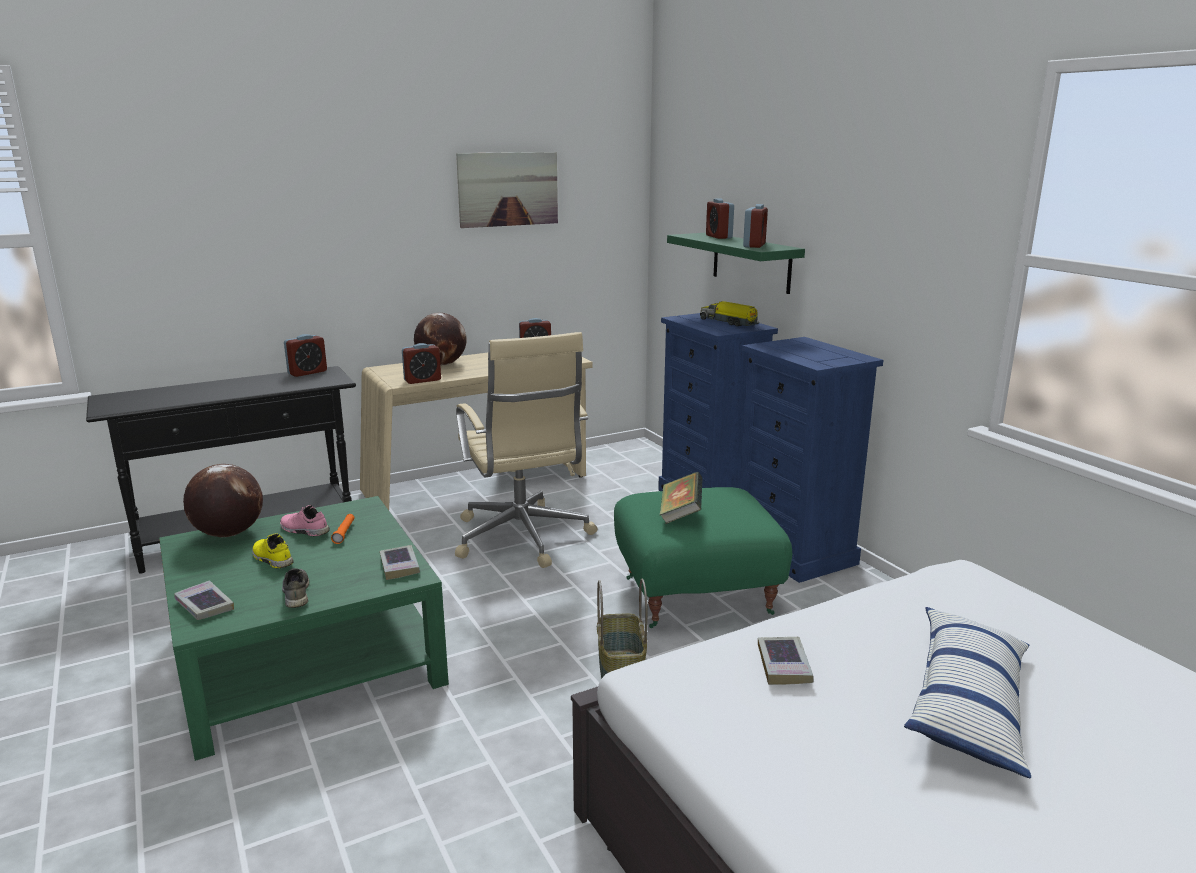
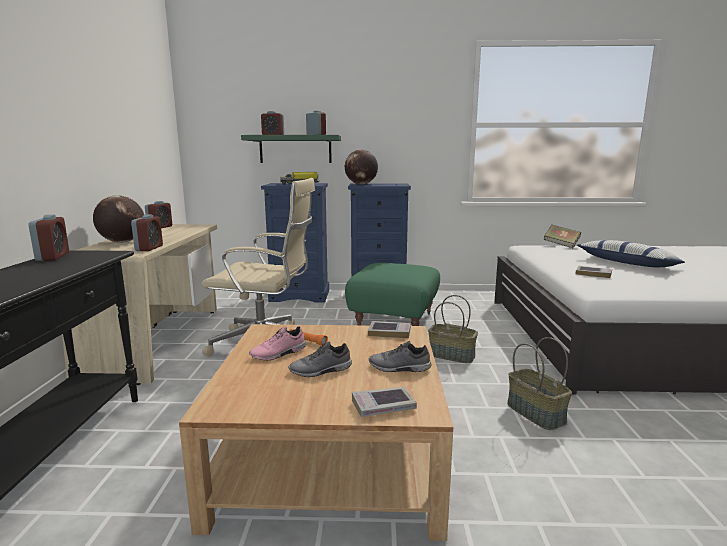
camera: 60 degrees left, 5 degrees down
(228, 533) = (233, 384): globe -> globe (361, 184)
(271, 559) = (320, 371): yellow shoe -> grey shoe
(306, 657) = (330, 456): green coffee table -> beige coffee table
(486, 786) = (536, 413): none -> basket
(508, 189) = (118, 96): picture -> none
(680, 514) = (400, 272): book -> book (561, 245)

